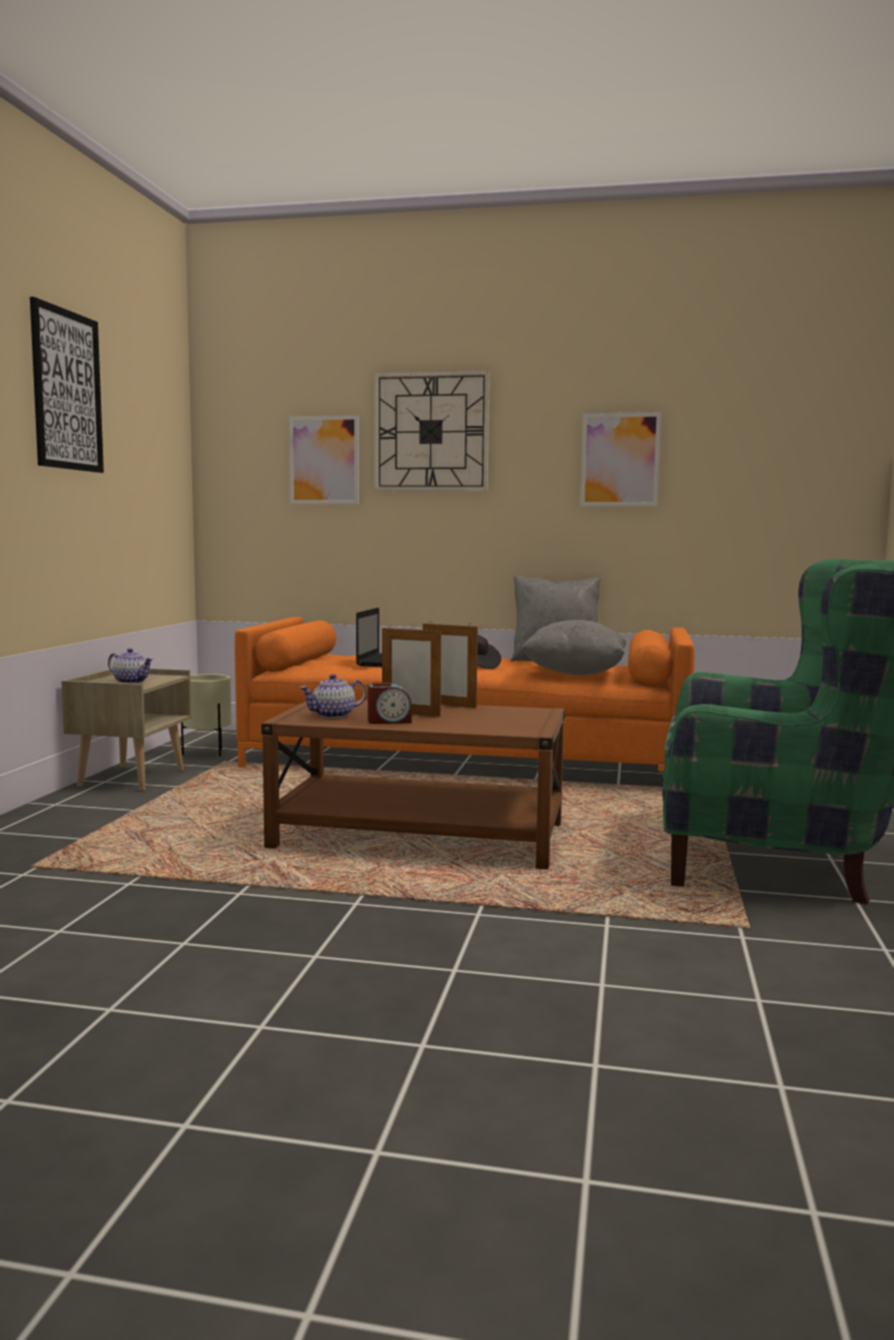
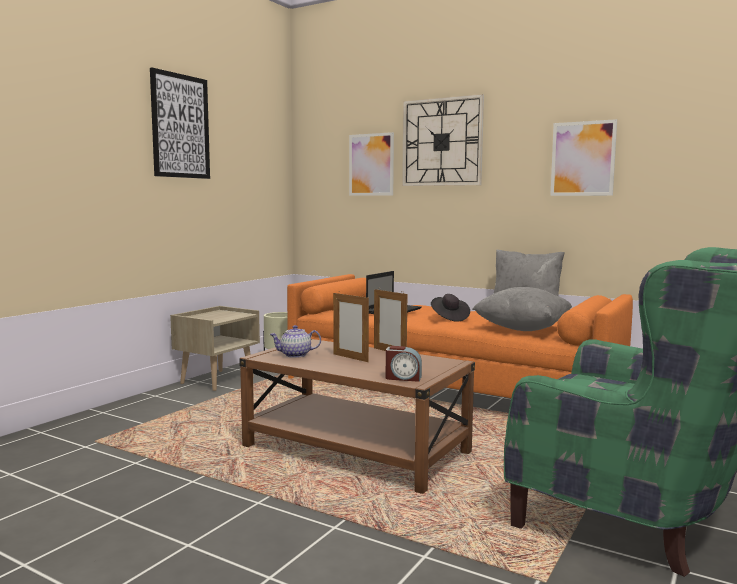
camera: 20 degrees right, 0 degrees up
(131, 681) = (215, 317): teapot -> none
(389, 721) = (325, 363): alarm clock -> alarm clock (403, 378)

